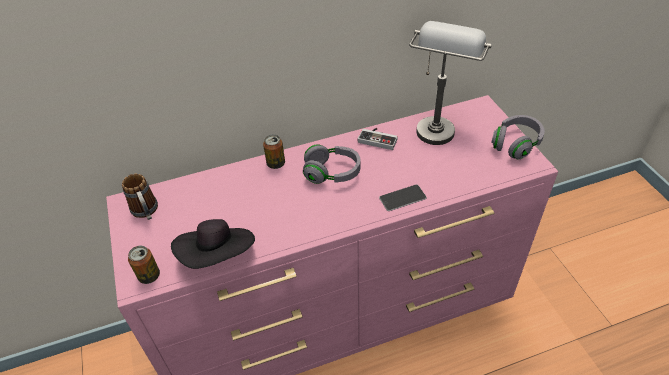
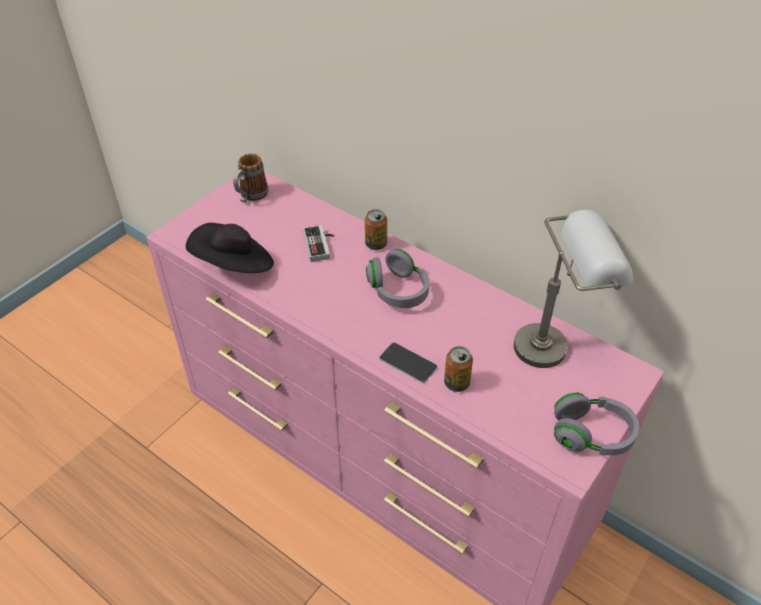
camera: 55 degrees right, 0 degrees up
(149, 276) = (186, 236): can -> can (456, 383)
(378, 139) = (482, 303): game controller -> game controller (321, 245)

